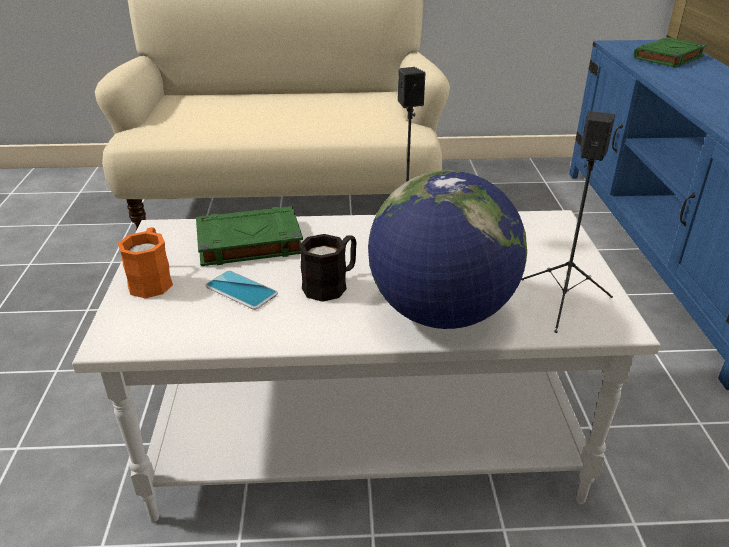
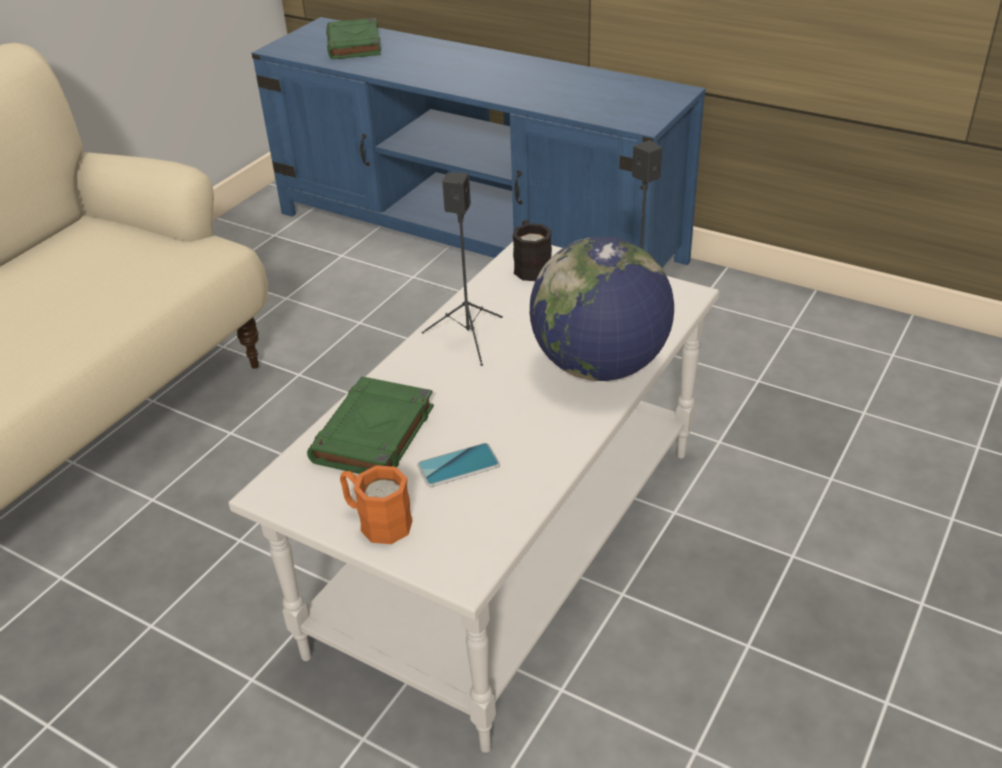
camera: 55 degrees left, 5 degrees up
(331, 284) = (502, 408): black mug -> black mug (531, 266)

